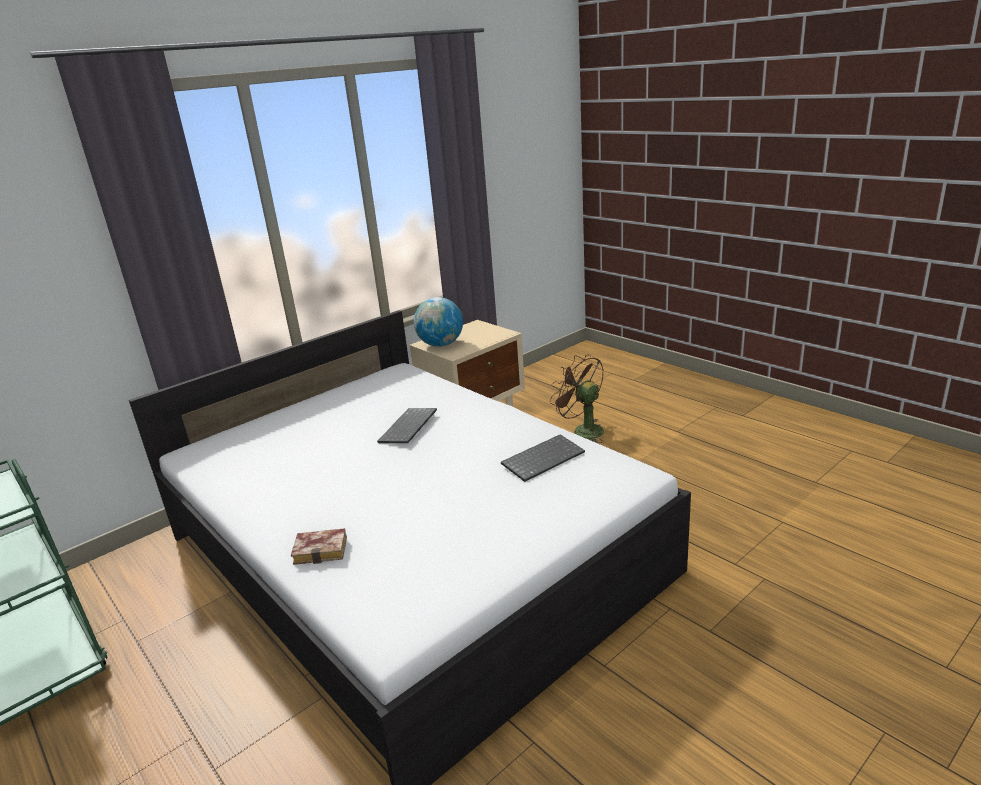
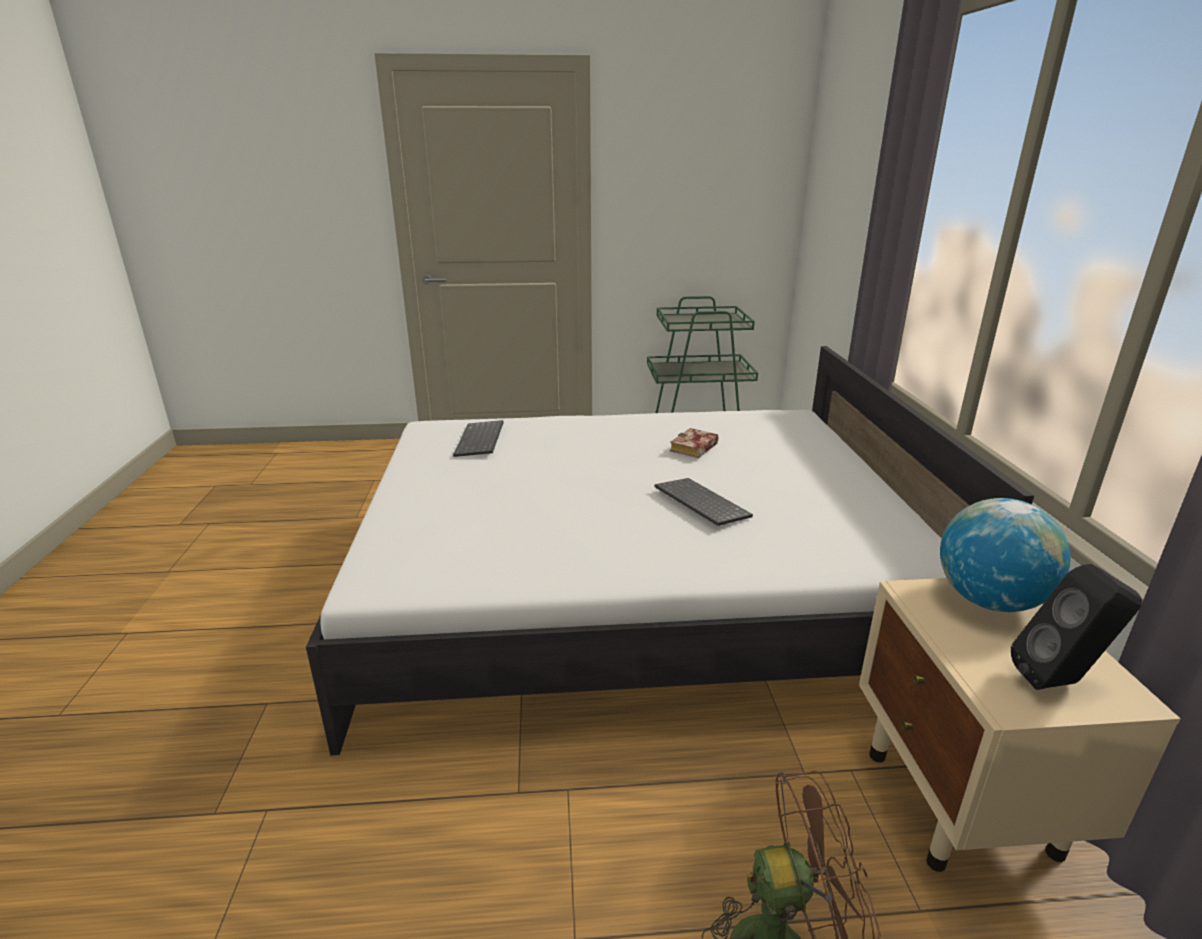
camera: 125 degrees right, 0 degrees up
(323, 550) = (547, 427): book -> book (694, 449)
(481, 330) = (1060, 681): none -> black speaker
(543, 458) = (502, 546): keyboard -> keyboard (481, 441)

